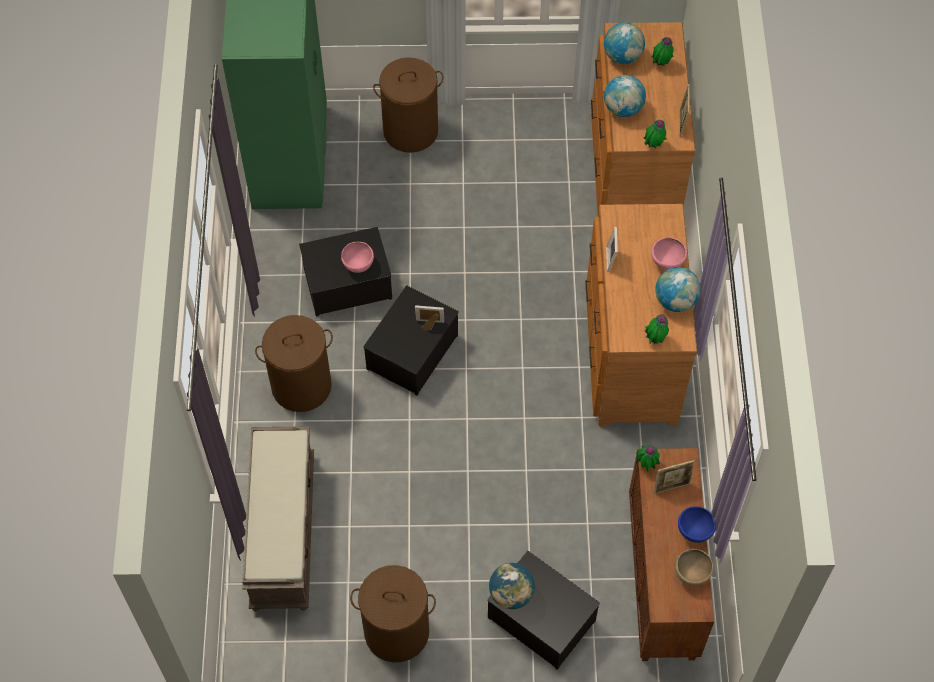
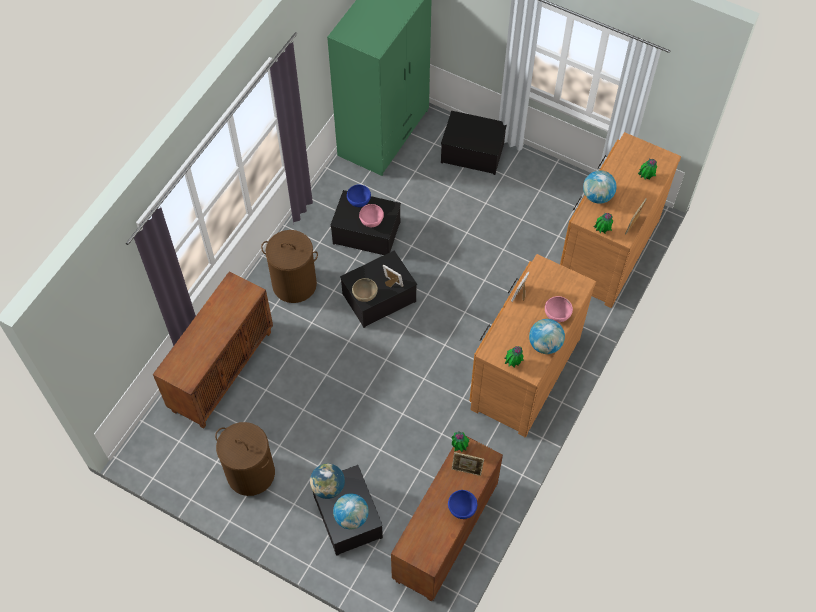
camera: 30 degrees right, 0 degrees up
(282, 531) = (222, 370): brown bench -> brown cabinet
(328, 249) = (359, 202): none -> blue bowl
(410, 130) = (473, 152): brown laundry basket -> storage box
(622, 56) = (621, 160): globe -> globe (351, 517)
(692, 574) = (440, 537): brown bowl -> brown bowl (365, 296)

